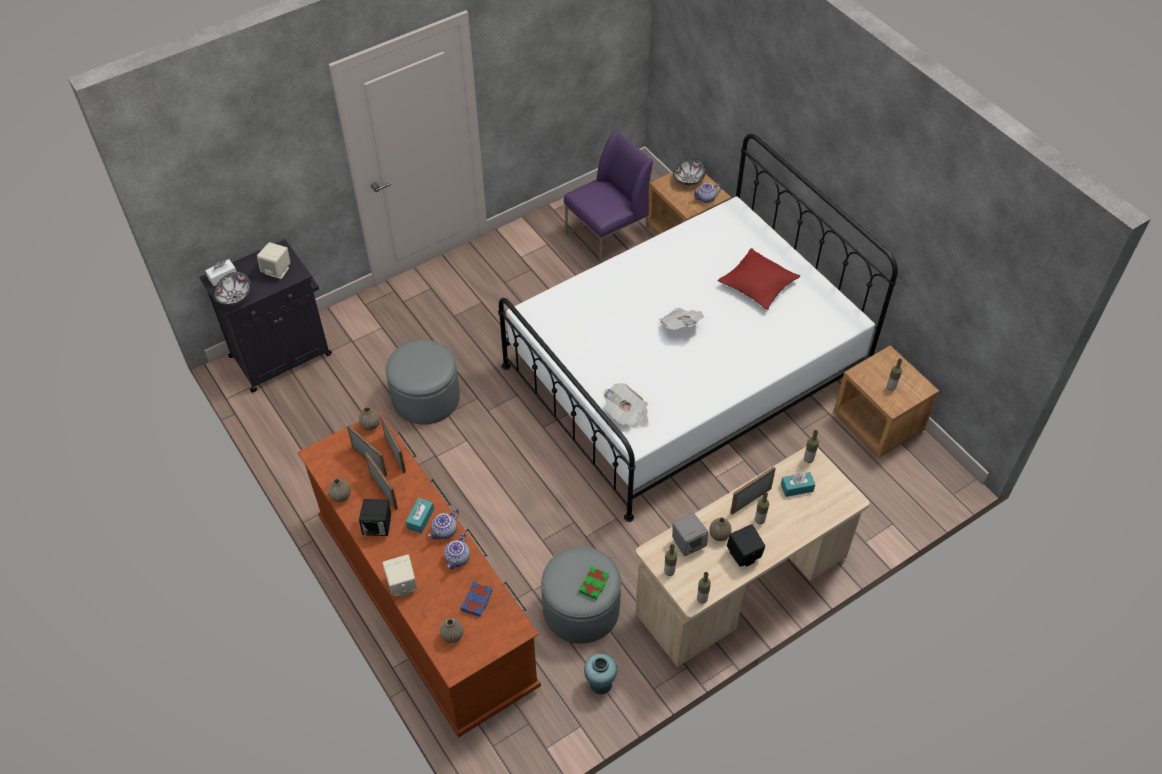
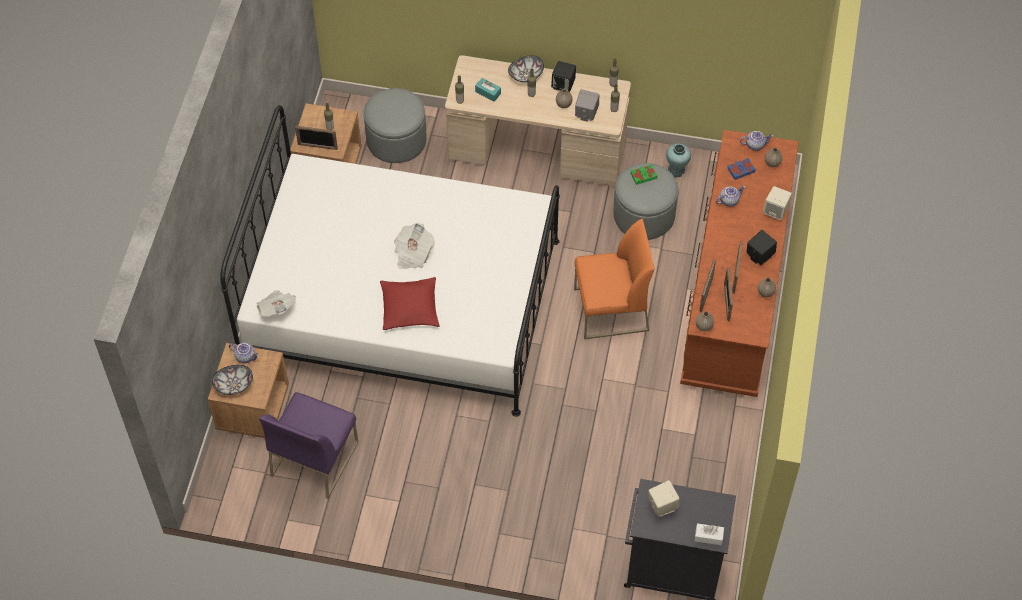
camera: 135 degrees left, 5 degrees up
(235, 297) = (714, 506): bowl -> bowl (525, 75)
(420, 518) = (729, 240): turquoise tissue box -> none
(426, 397) = (598, 436): grey ottoman -> grey ottoman (396, 140)
(445, 532) = (721, 221): teapot -> teapot (755, 145)
(518, 498) = (610, 310): none -> orange chair
(607, 238) = (314, 458): purple chair -> purple chair turned 75 degrees counterclockwise
(627, 414) = (522, 225): newspaper -> newspaper (277, 309)
(750, 500) = (522, 107): picture frame -> picture frame (317, 146)
(758, 284) = (323, 239): red pillow -> red pillow (409, 308)

